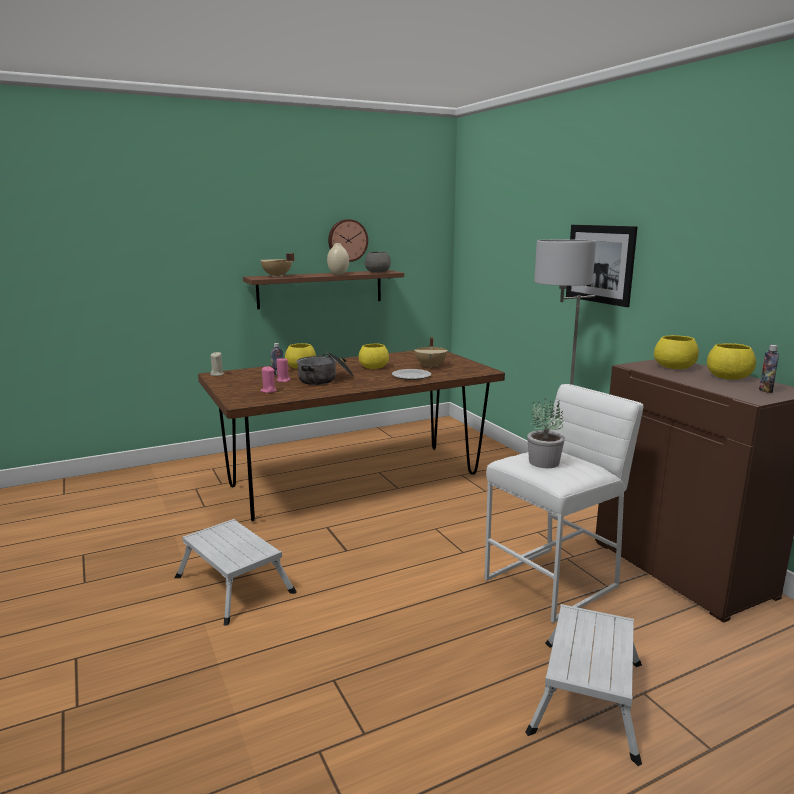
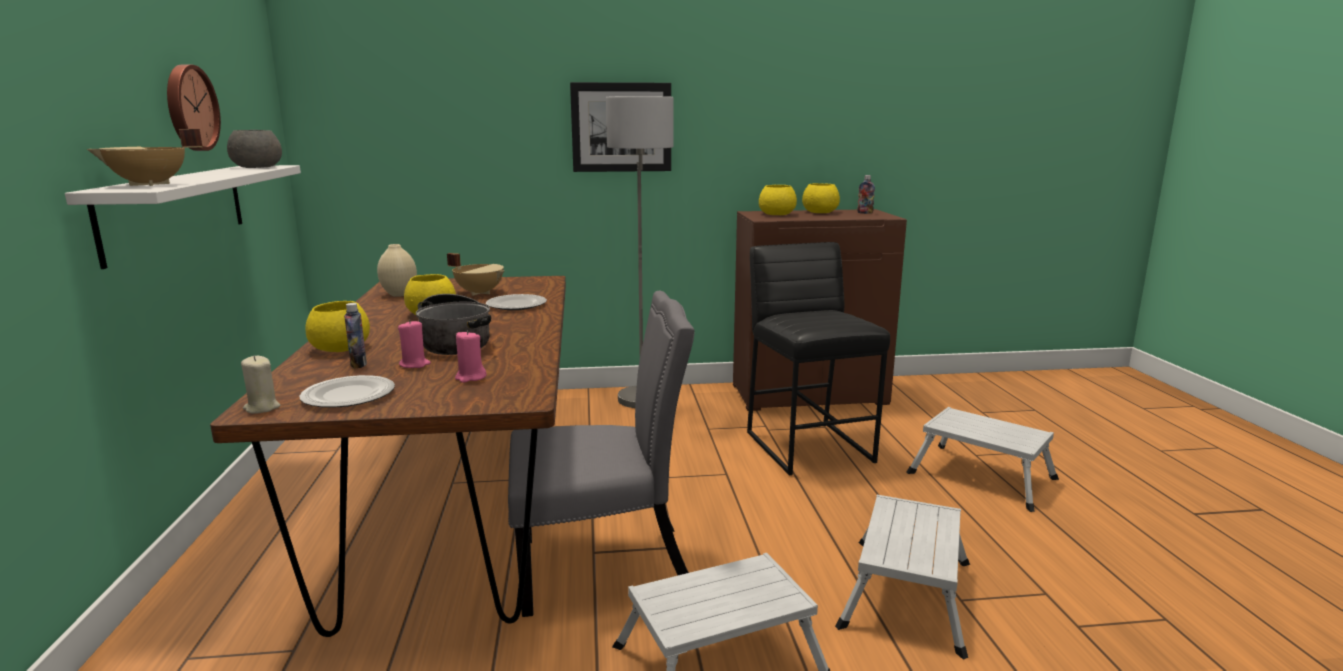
camera: 70 degrees left, 0 degrees up
(236, 380) = (350, 395): none -> plate
(313, 532) = (599, 566): none -> grey chair
(320, 289) = (176, 209): brown shelf -> white shelf
(330, 651) = (906, 594): none -> white step ladder
(338, 274) = (230, 173): beige vase -> beige vase (399, 294)
(544, 462) = (824, 318): potted plant -> none
(552, 582) = (808, 446): white stool -> black stool

